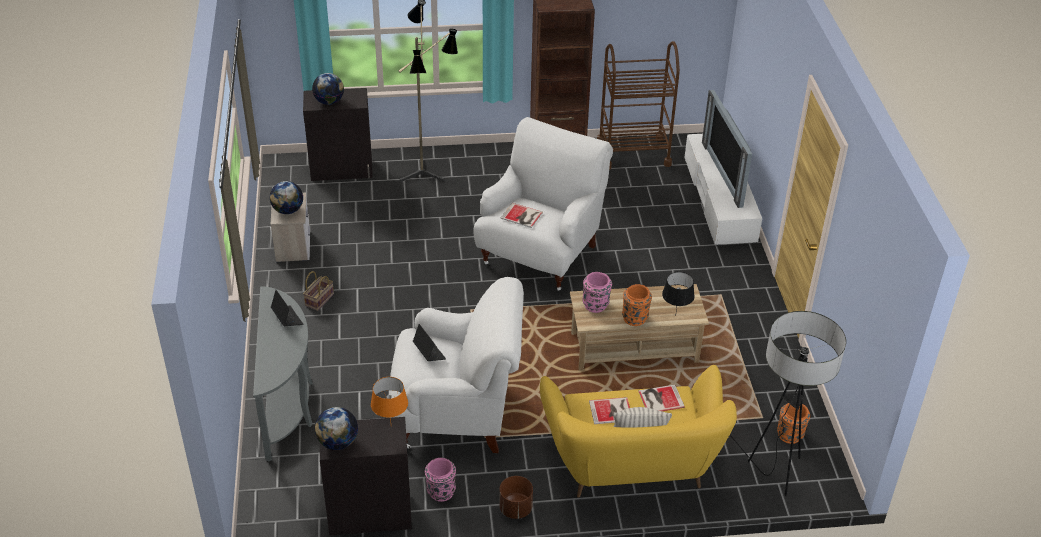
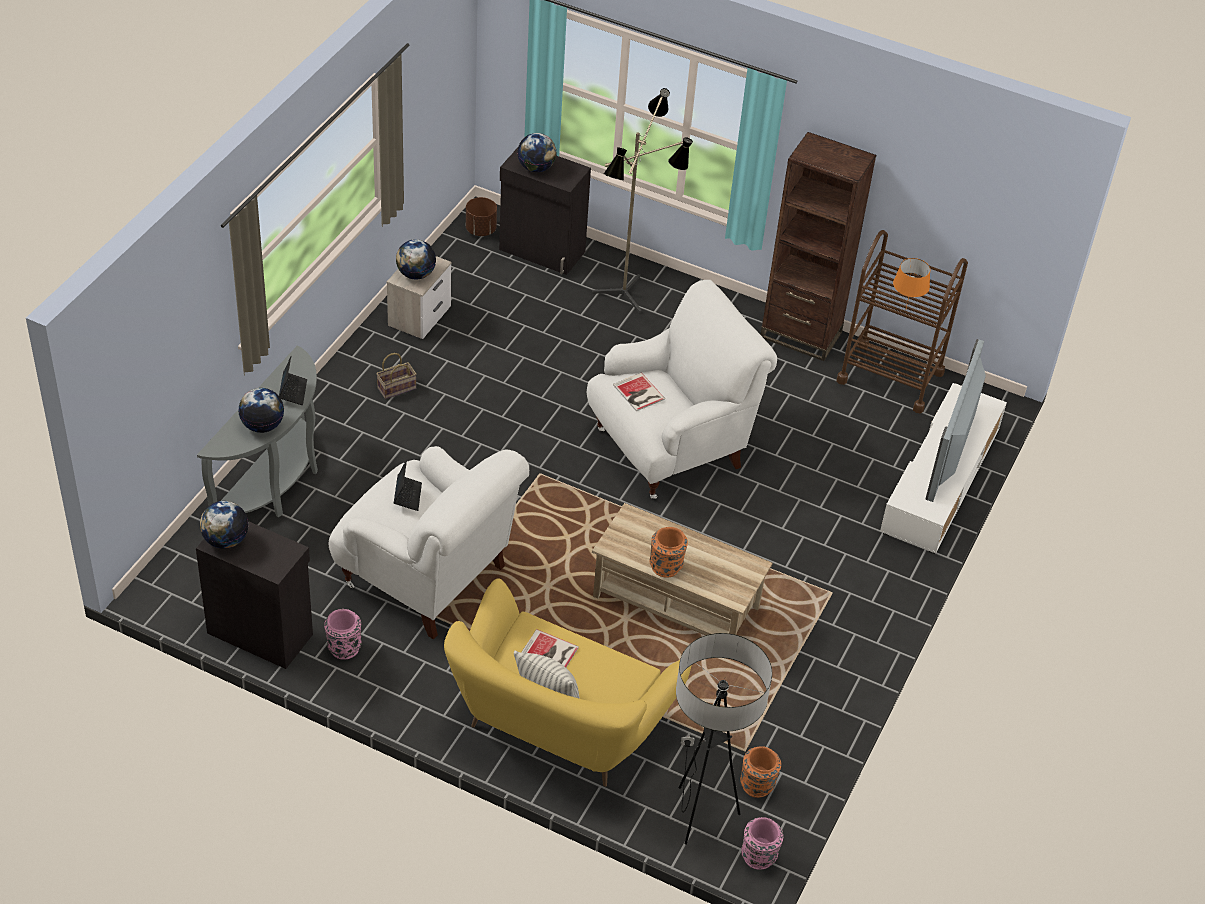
camera: 30 degrees right, 5 degrees up
(286, 352) = (262, 425): none -> globe
(391, 426) = (287, 550): orange table lamp -> orange table lamp (906, 309)
(515, 509) = (400, 704): brown planter -> brown planter (480, 230)
(596, 305) = (637, 532): pink vase -> pink vase (759, 857)
(659, 399) = (612, 666): book -> none
(675, 316) = (712, 587): black table lamp -> none

